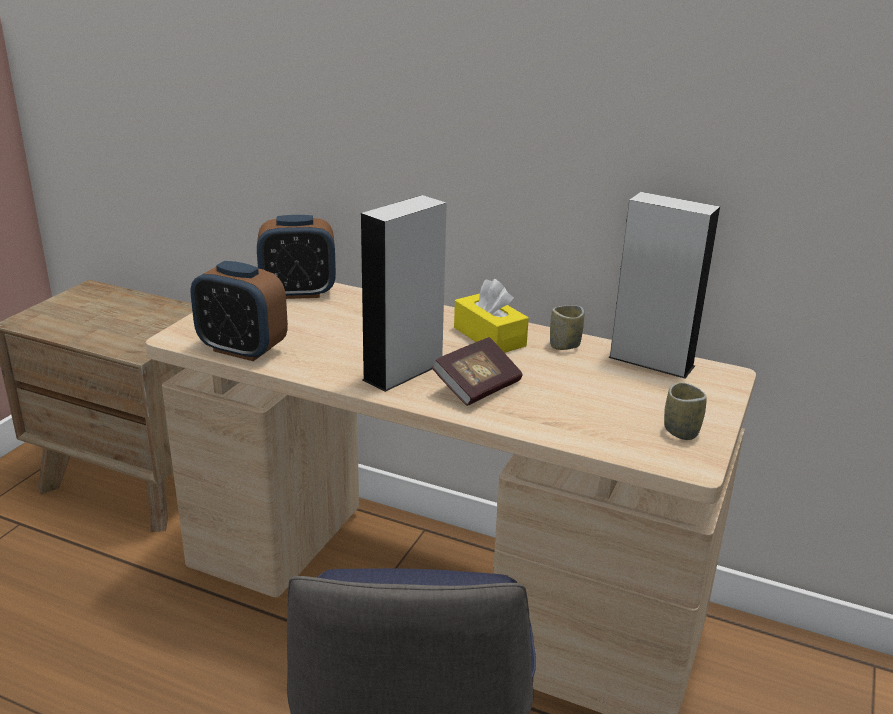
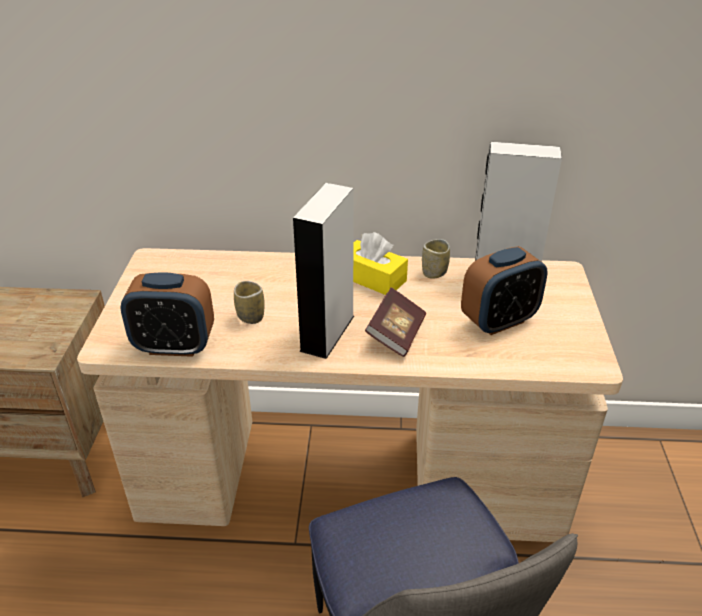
camera: 20 degrees left, 10 degrees up
(298, 293) = (183, 269): alarm clock -> alarm clock (499, 321)
(681, 431) = (567, 335): cup -> cup (250, 316)

